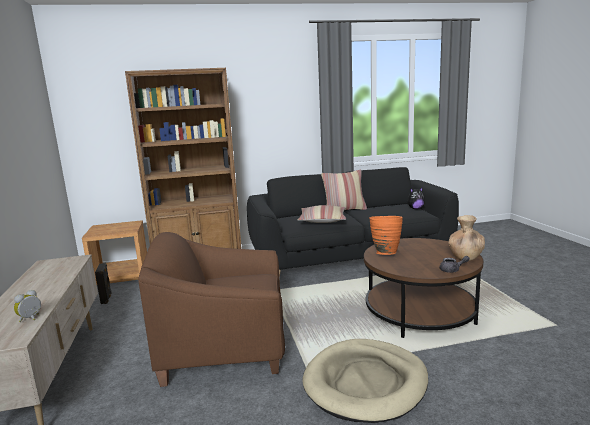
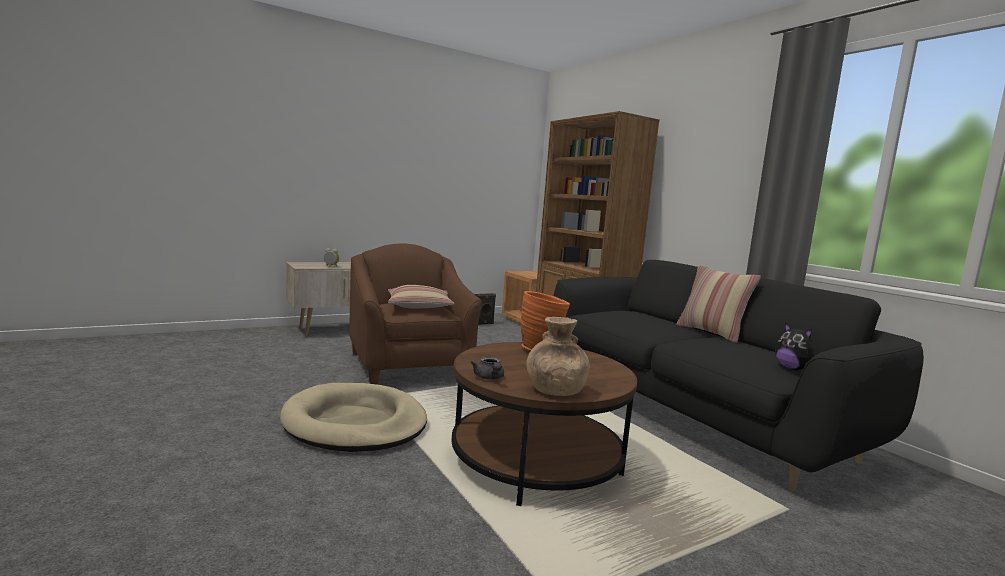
camera: 70 degrees right, 5 degrees down
(322, 220) = (634, 321): pillow -> pillow (419, 306)

